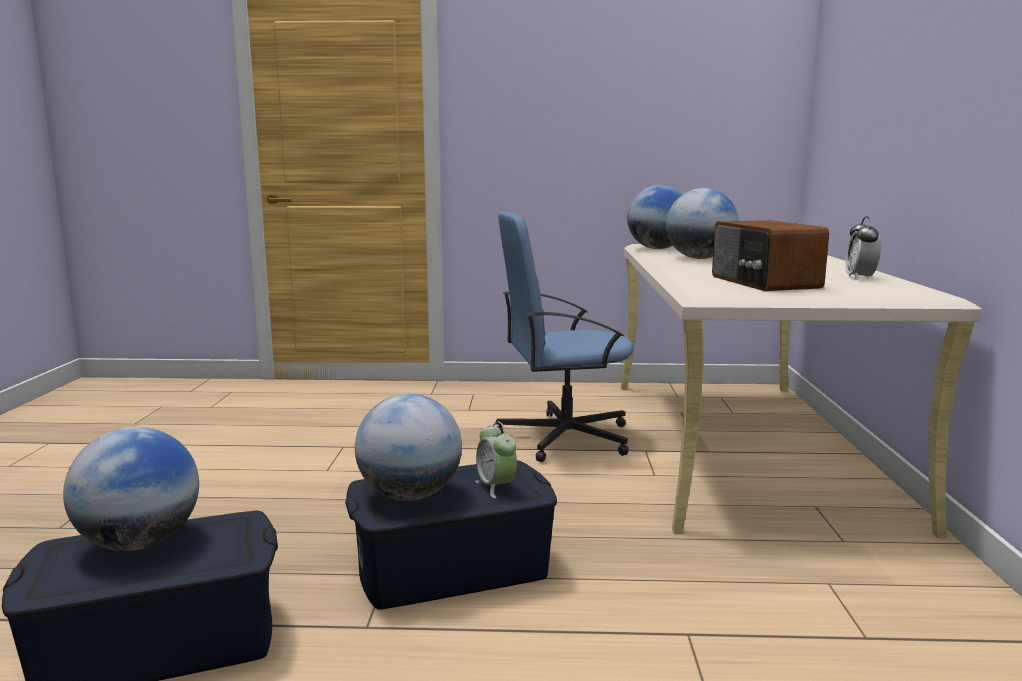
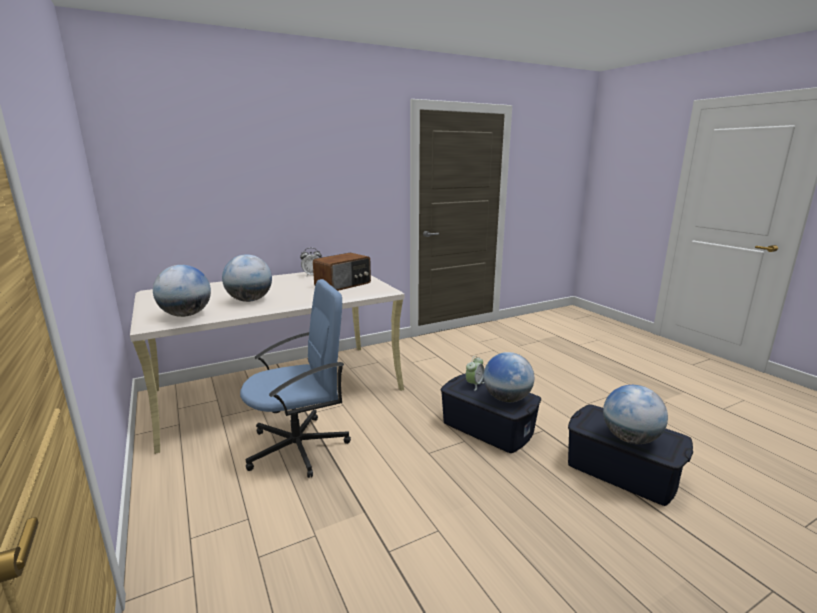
camera: 120 degrees left, 5 degrees up
(563, 437) = (299, 447): blue office chair -> blue office chair turned 75 degrees counterclockwise

